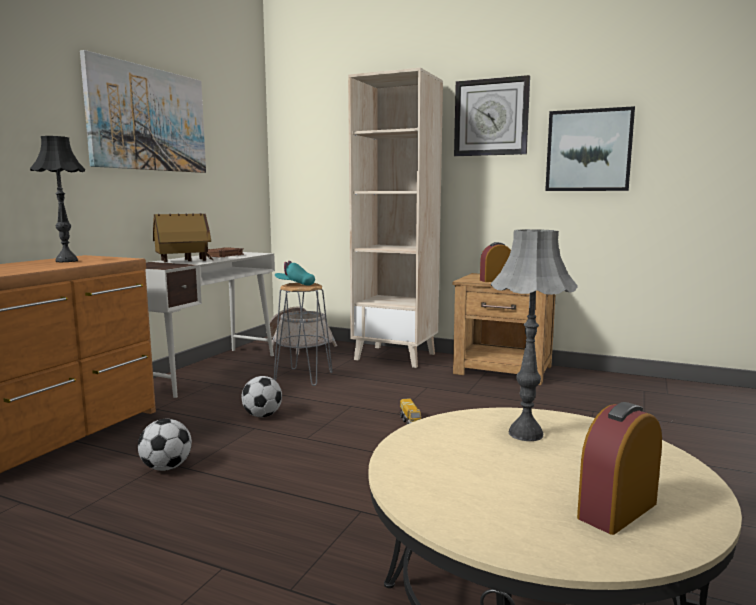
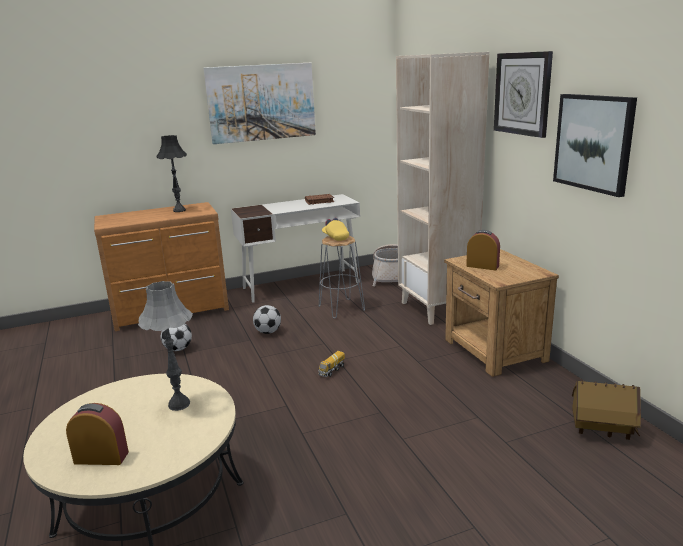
camera: 45 degrees right, 10 degrees up
(183, 261) = (275, 208): toy house -> toy house (602, 431)
(295, 284) = (335, 237): turquoise cap -> yellow cap

